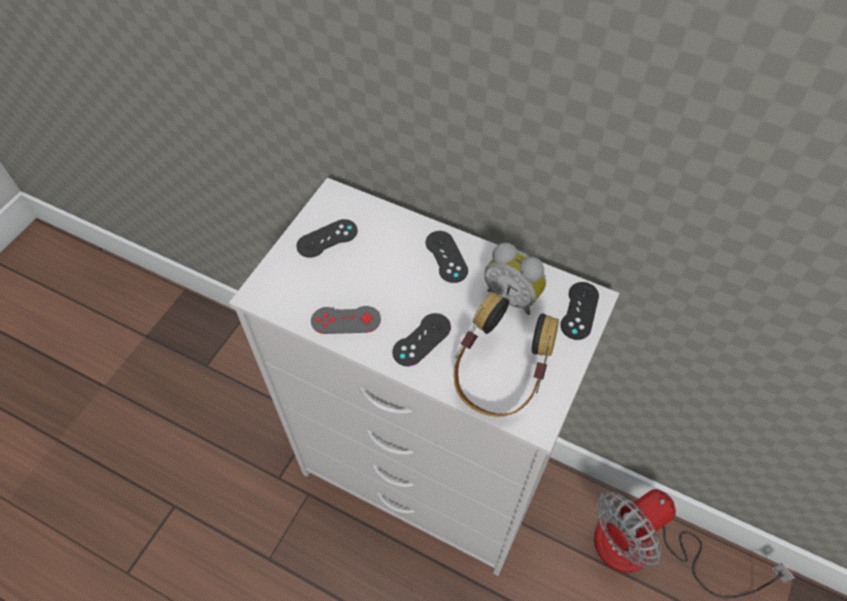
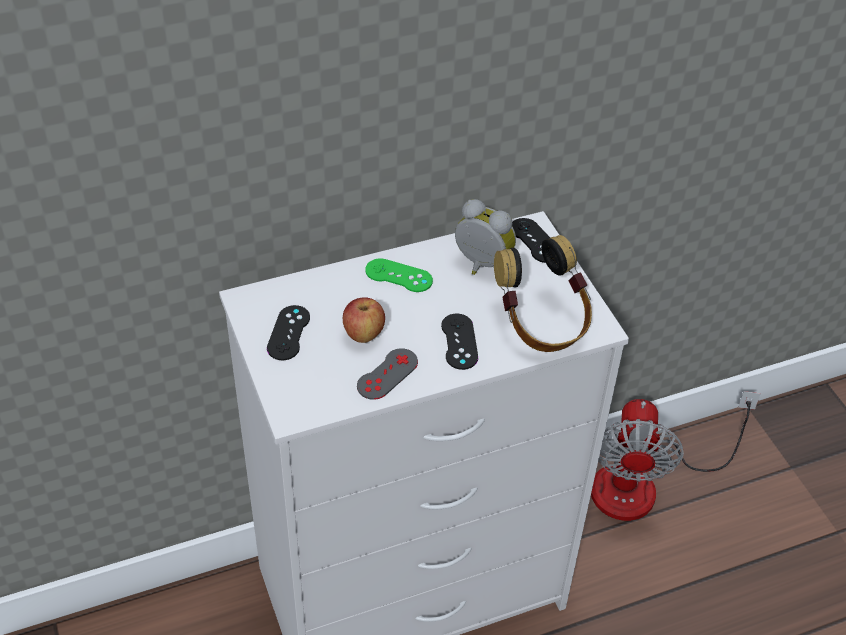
camera: 50 degrees left, 10 degrees down
(369, 279) = (363, 334): none -> apple
(446, 256) = (398, 276): black game controller -> green game controller
(513, 296) = (481, 265): alarm clock -> alarm clock turned 135 degrees counterclockwise

